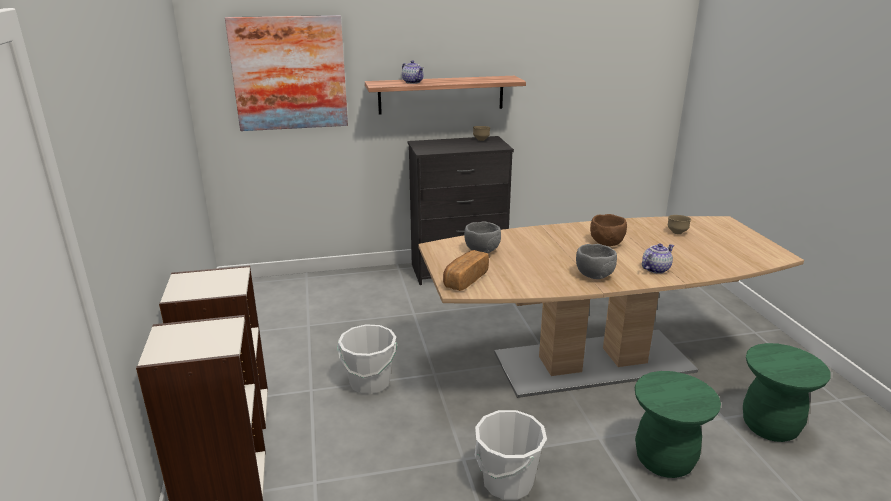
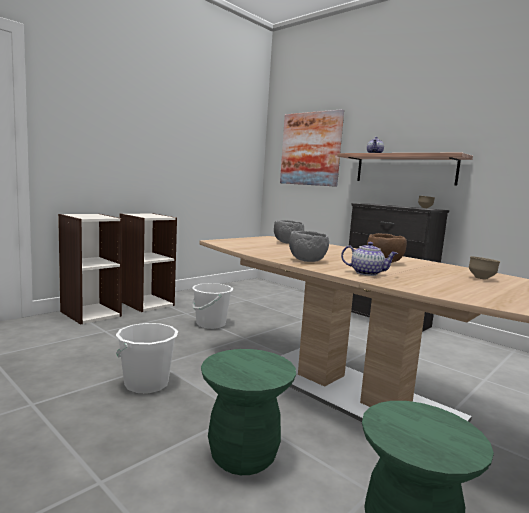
camera: 55 degrees right, 15 degrees down
(464, 280) = (234, 241): bread -> none

